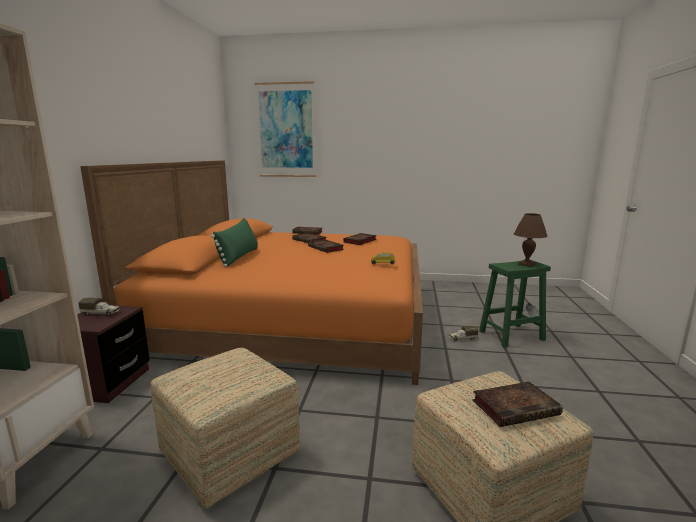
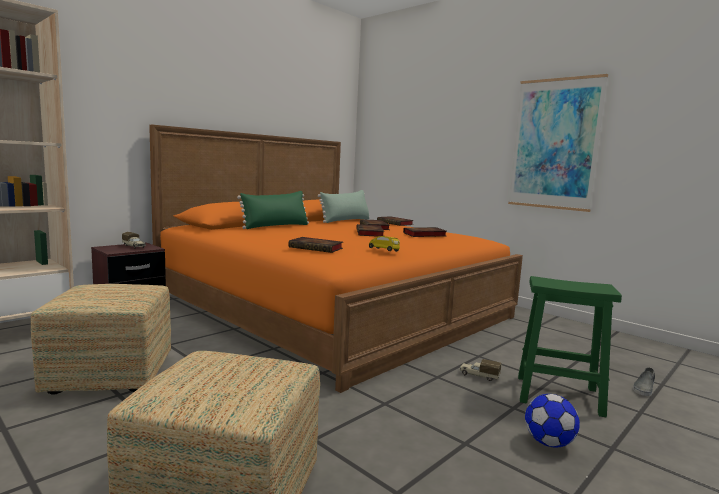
camera: 35 degrees right, 5 degrees down
(268, 237) = (345, 220): none -> green pillow
(286, 130) = (406, 111): picture -> picture (554, 144)
(516, 407) = (232, 385): book -> book (317, 248)
(526, 264) = (586, 286): brown table lamp -> none
(549, 366) = (548, 443): none -> football

